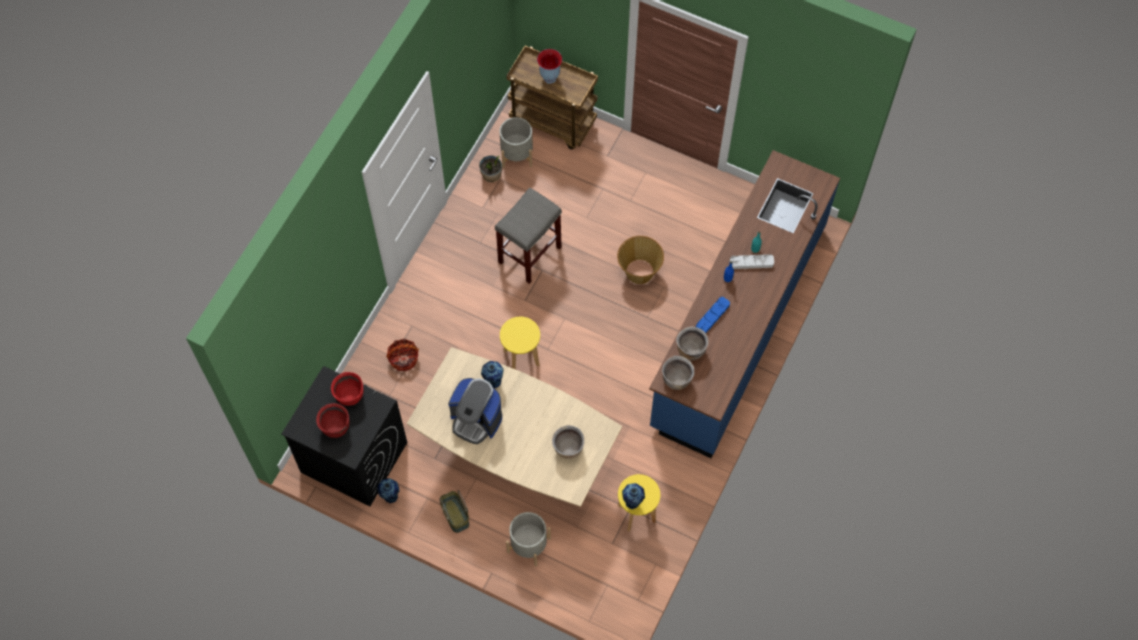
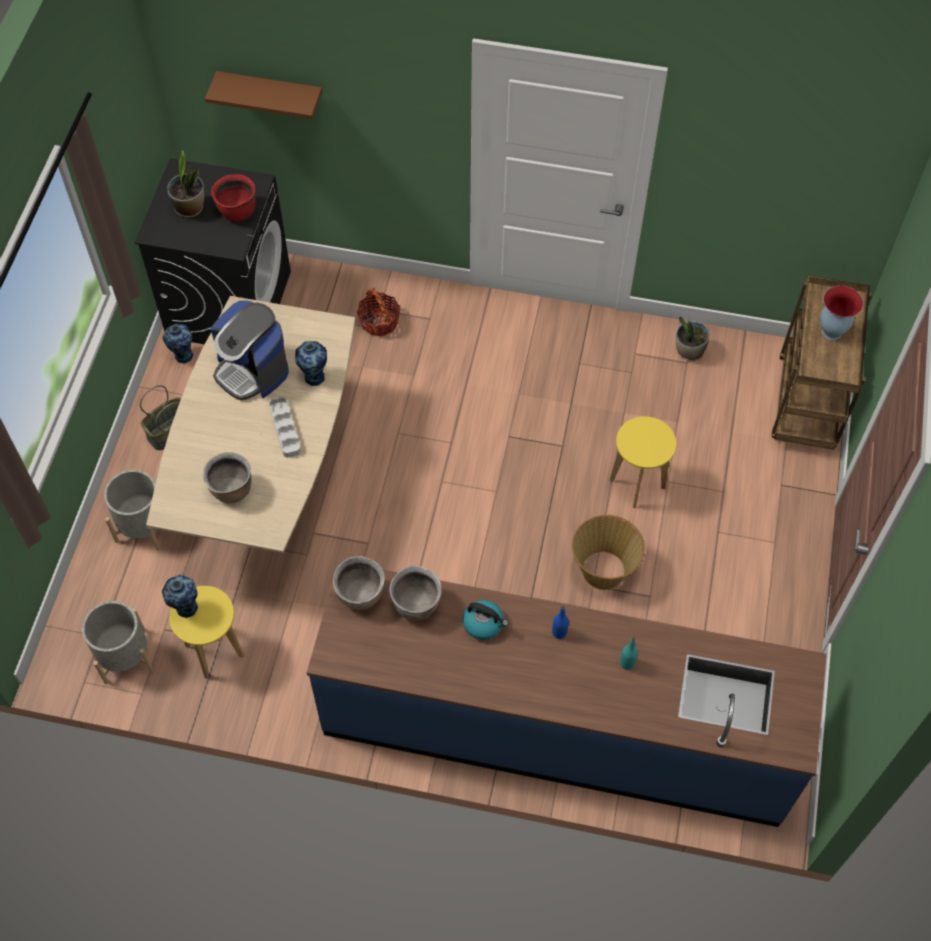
camera: 75 degrees right, 5 degrees down
(297, 331) = (271, 94): none -> brown shelf
(335, 427) = (190, 208): red cooking pot -> potted plant
(476, 420) = (252, 371): coffee machine -> coffee machine turned 60 degrees counterclockwise
(517, 154) = (734, 373): grey planter -> grey planter (125, 656)
(521, 358) = (418, 453): yellow stool -> yellow stool (637, 484)
(530, 254) = (583, 425): grey stool -> none
(712, 316) = (484, 624): blue tray -> kettle
(751, 263) = (599, 662): grey tray -> grey tray (285, 429)

